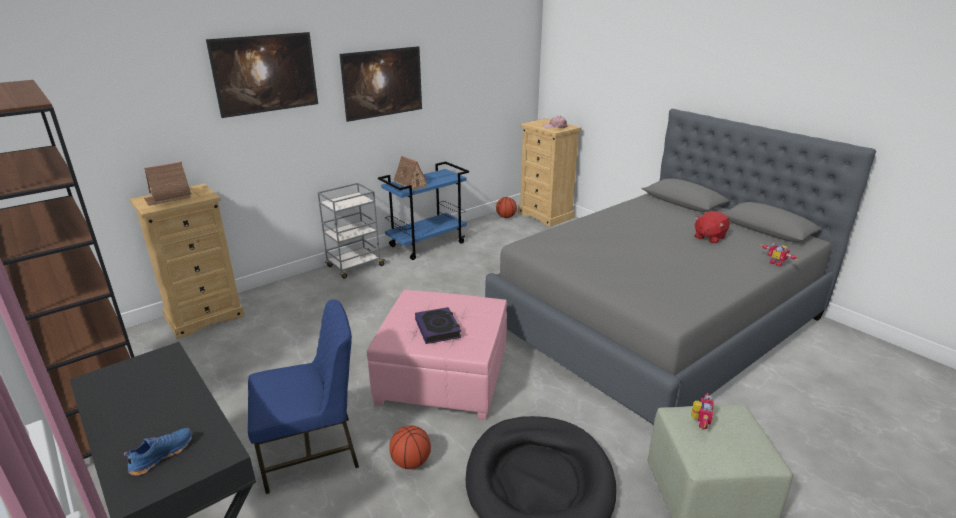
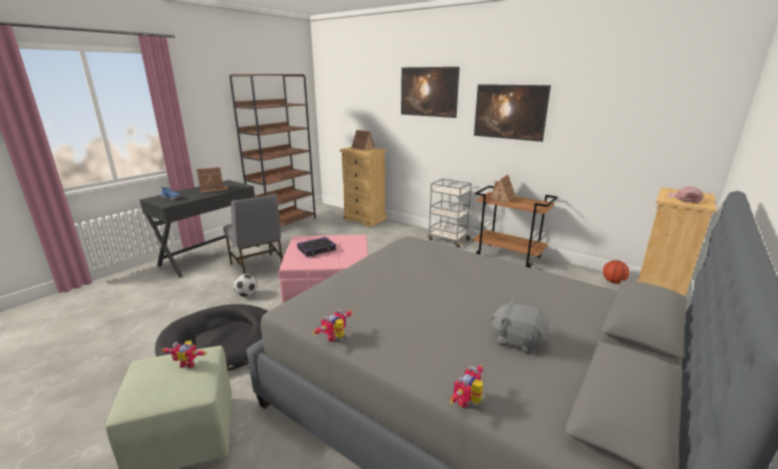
camera: 75 degrees right, 5 degrees down
(148, 394) = (213, 189): none -> toy house
(312, 451) = (258, 267): blue chair -> grey chair
(411, 462) = (247, 295): basketball -> football
(427, 244) = (508, 256): blue cart -> brown cart
(709, 237) = (518, 340): red plush toy -> grey plush toy
(719, 298) = (336, 338): none -> toy robot

